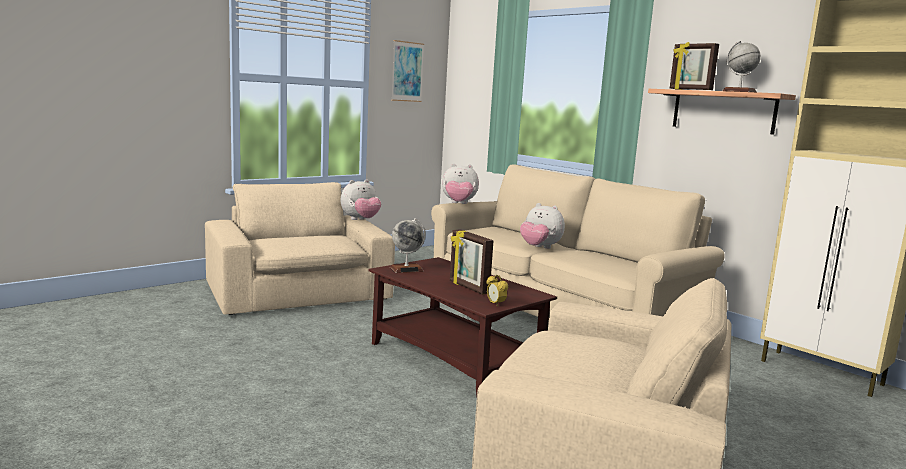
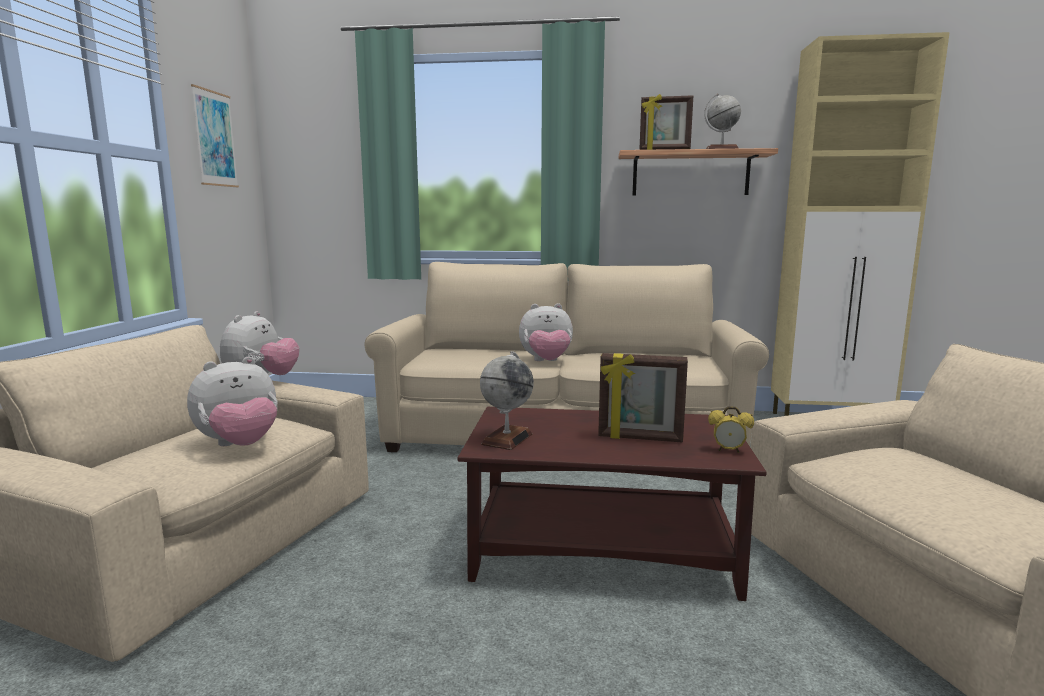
camera: 40 degrees left, 0 degrees up
(458, 204) = (396, 325): plush toy -> plush toy (240, 445)

